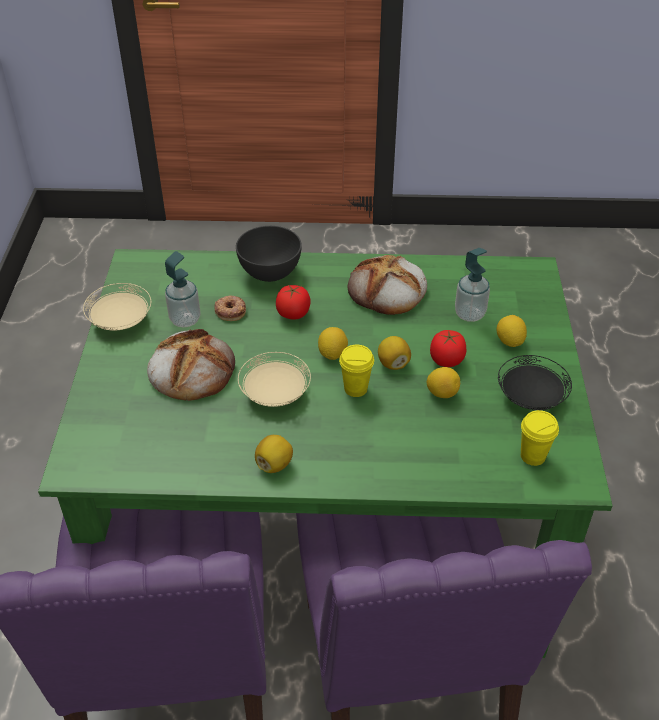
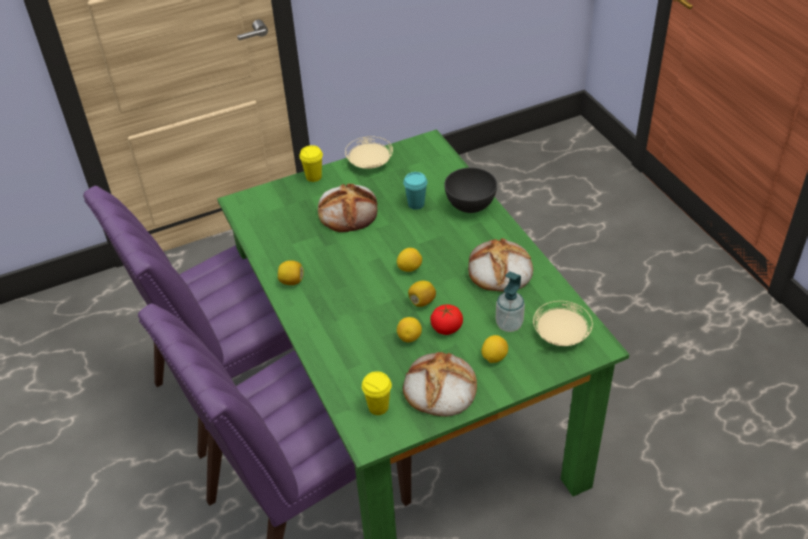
camera: 65 degrees right, 0 degrees up
(185, 319) = (392, 188): soap dispenser -> none
(230, 310) = (416, 204): donut -> turquoise cup
(274, 394) = (352, 256): beige plate -> beige plate (560, 335)
(293, 313) = (436, 233): tomato -> none
(355, 389) = (383, 292): yellow cup -> yellow cup (313, 177)
(531, 397) = (439, 388): black plate -> bread

